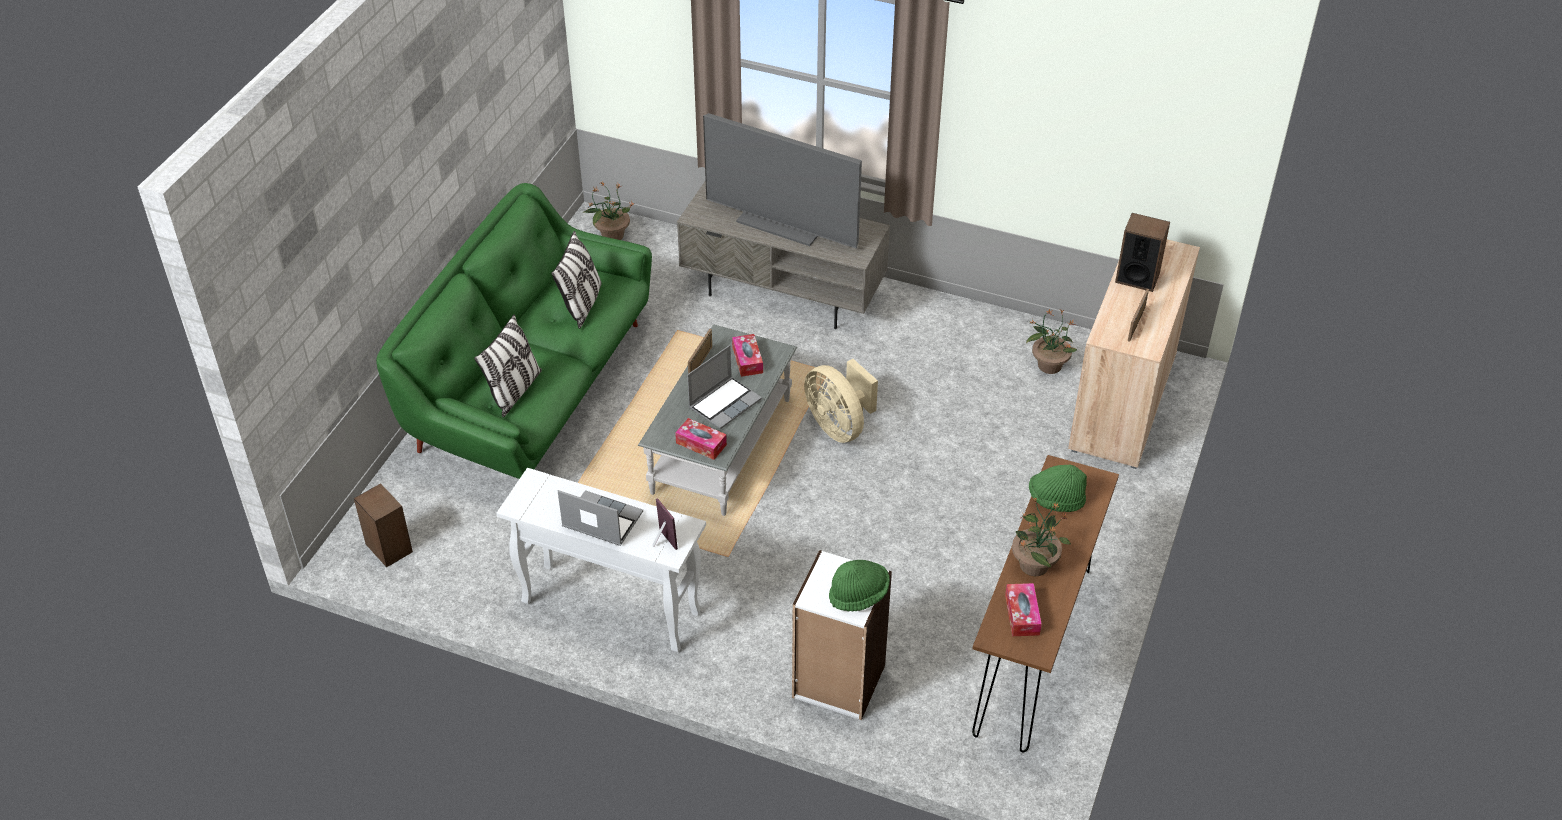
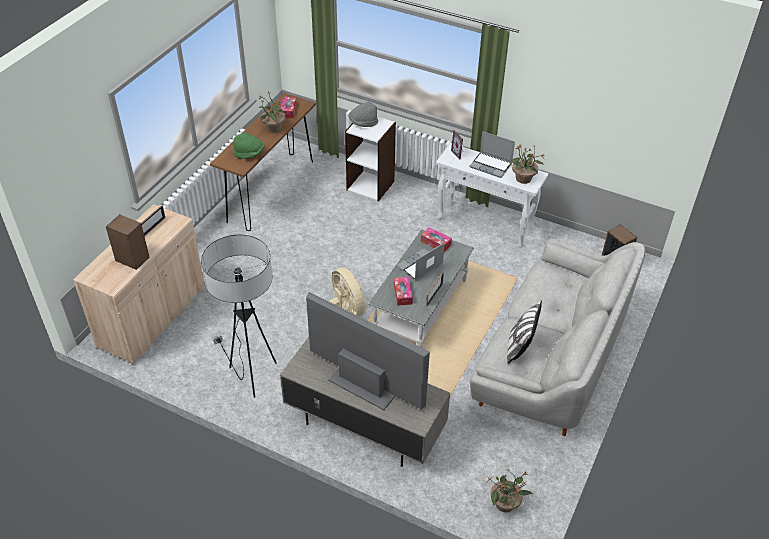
camera: 175 degrees left, 0 degrees up
(514, 391) = (556, 285): pillow -> none
(532, 388) = (549, 359): green sofa -> grey sofa
(859, 594) = (363, 123): green hat -> grey hat
(945, 336) = (252, 376): none -> floor lamp
(1049, 365) = (188, 347): potted plant -> potted plant (523, 179)

